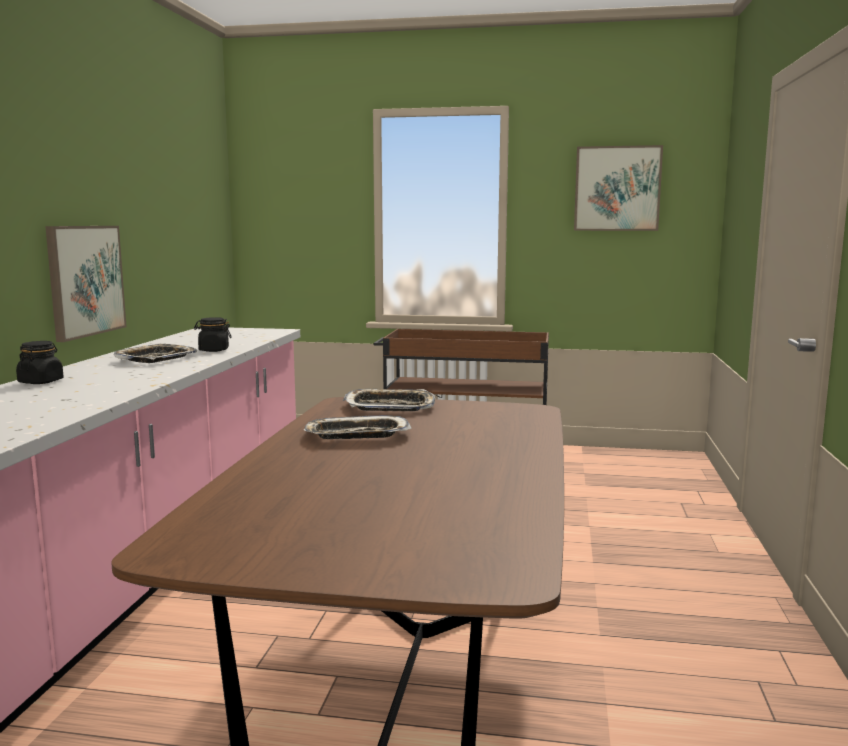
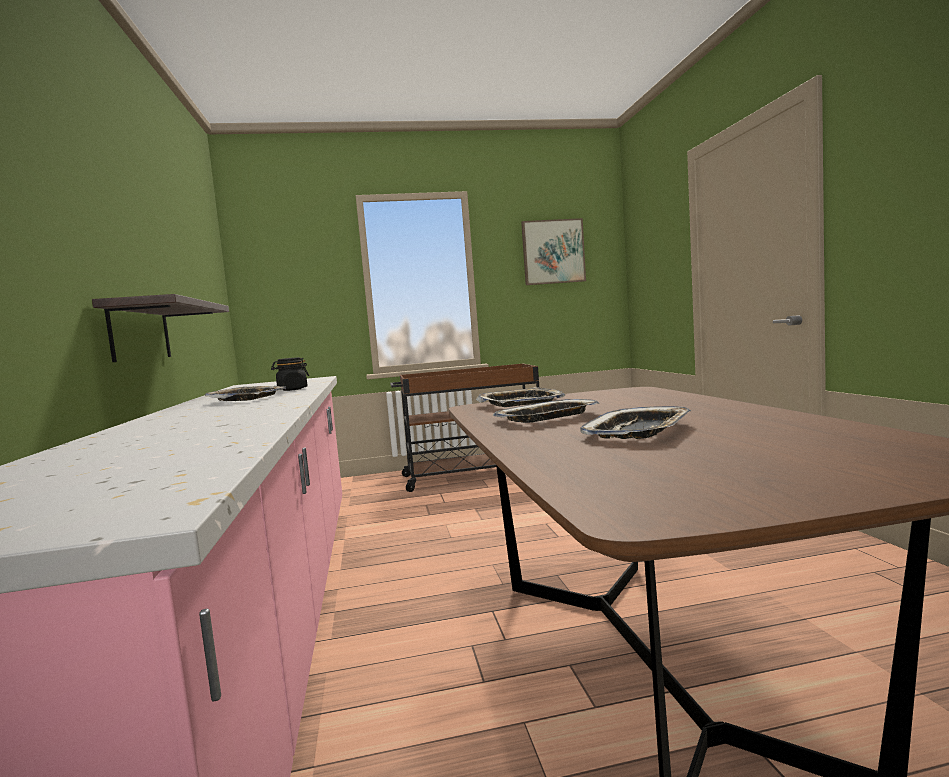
camera: 20 degrees left, 5 degrees down
(41, 382) = (154, 422): black jar -> none
(85, 280) = (140, 332): picture -> shelf
(373, 473) = (638, 431): none -> tray

